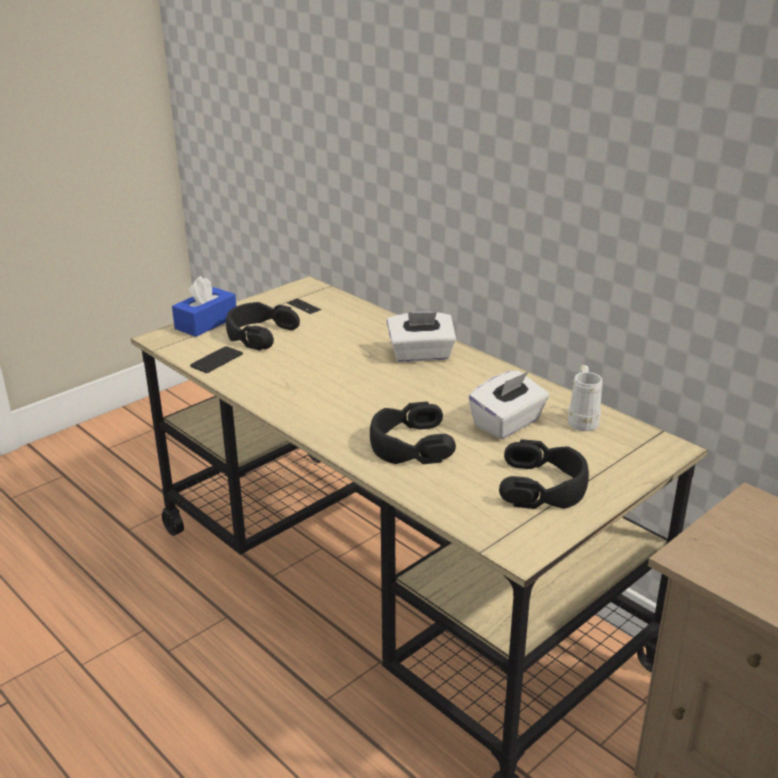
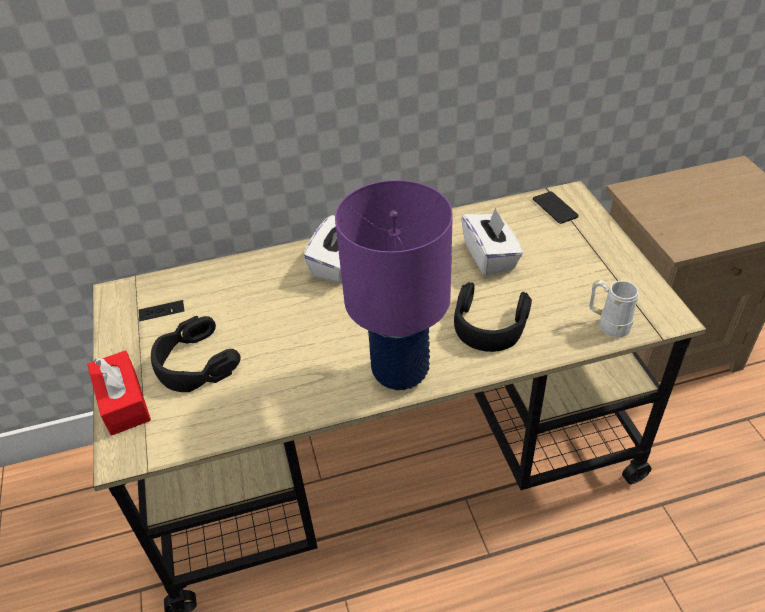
camera: 60 degrees left, 15 degrees up
(206, 323) = (123, 402): blue tissue box -> red tissue box
(217, 360) = (225, 416): phone -> phone (555, 208)
(313, 417) = (401, 374): none -> purple table lamp
(543, 486) = (591, 273): black headphones -> none
(582, 420) = (509, 218): white mug -> white mug (607, 324)

